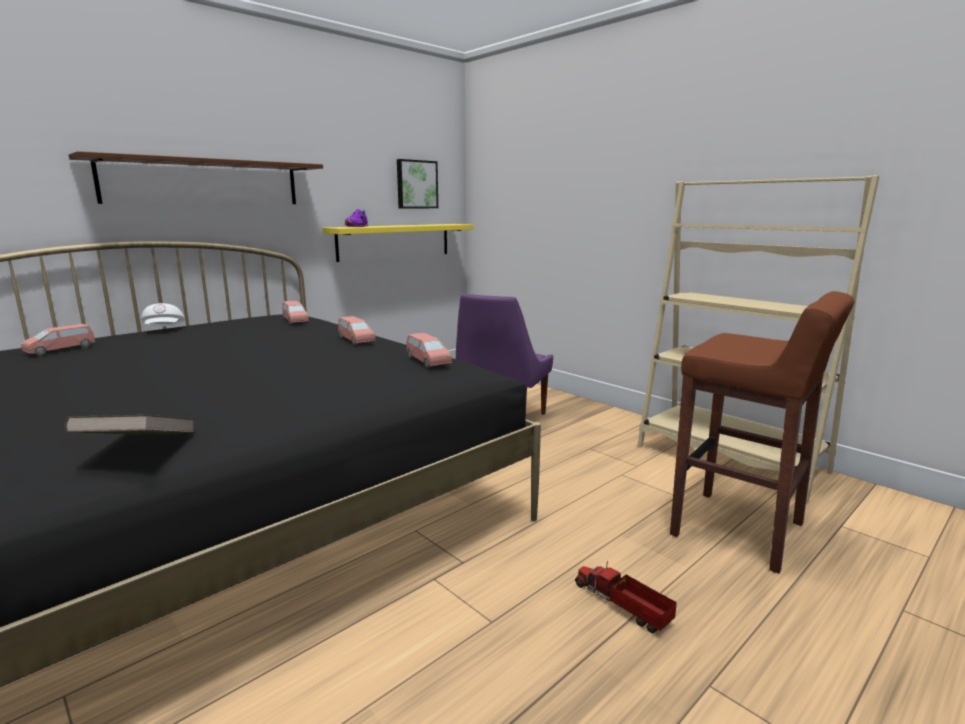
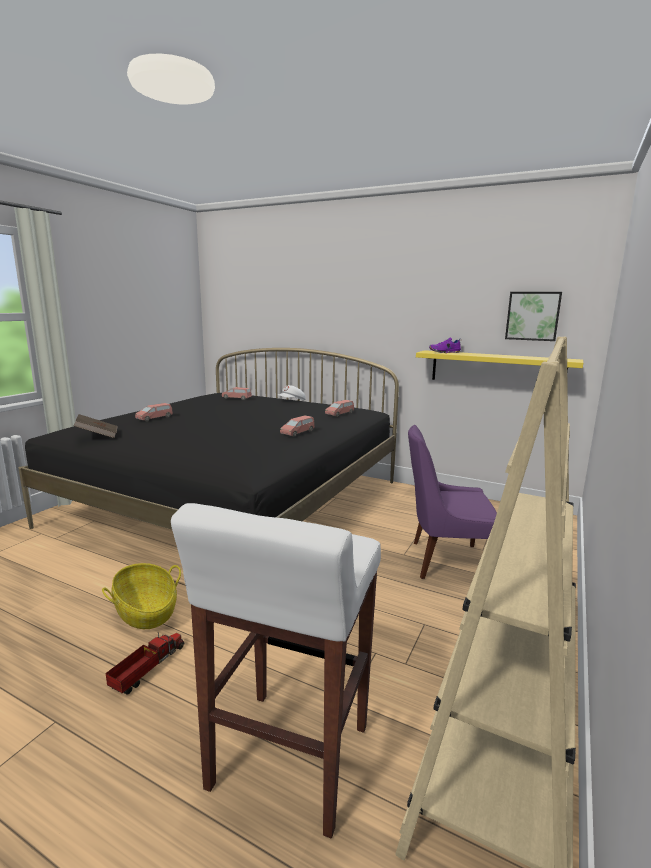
camera: 70 degrees right, 0 degrees up
(204, 182) = (346, 314): brown shelf -> none
(428, 361) = (253, 454): pink toy car -> pink toy car (154, 418)
(500, 608) = (146, 612): none -> basket
(739, 530) = (288, 758): brown stool -> white stool

